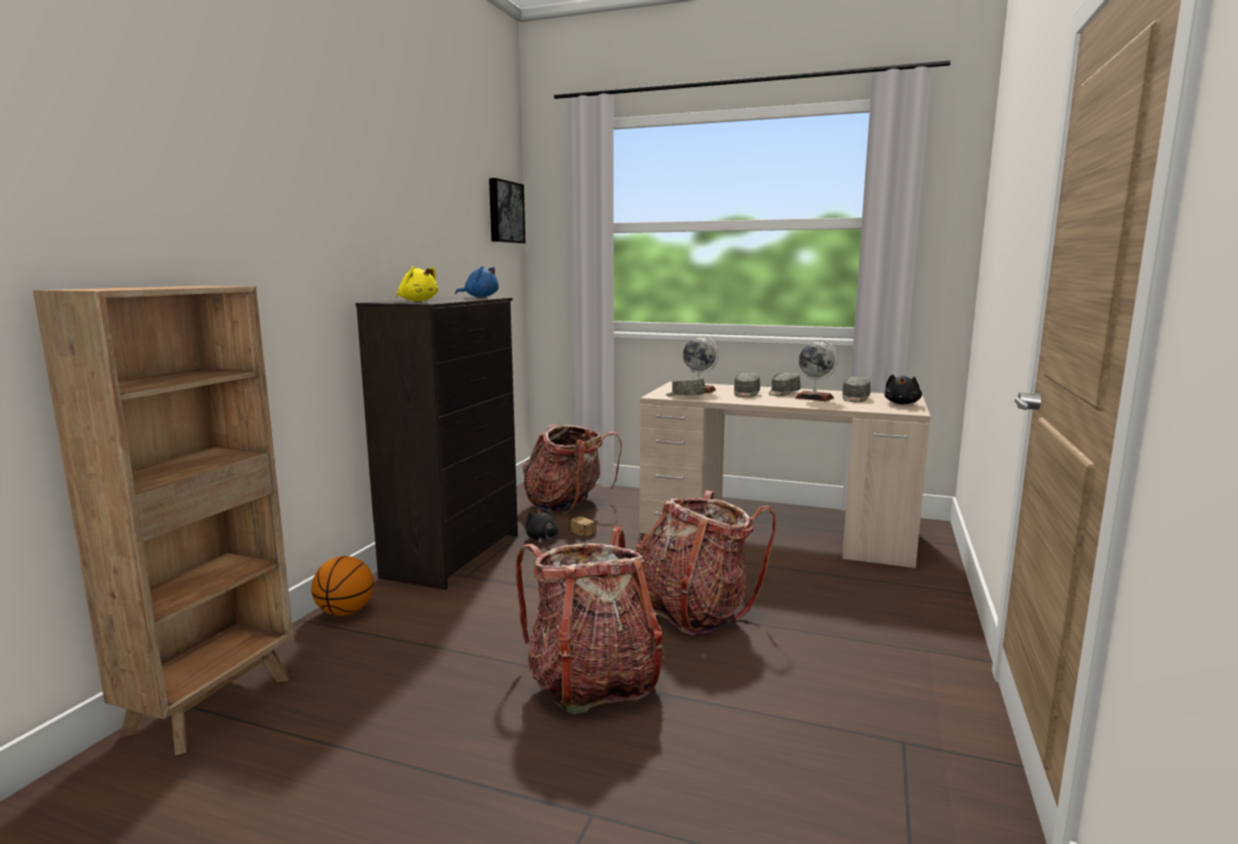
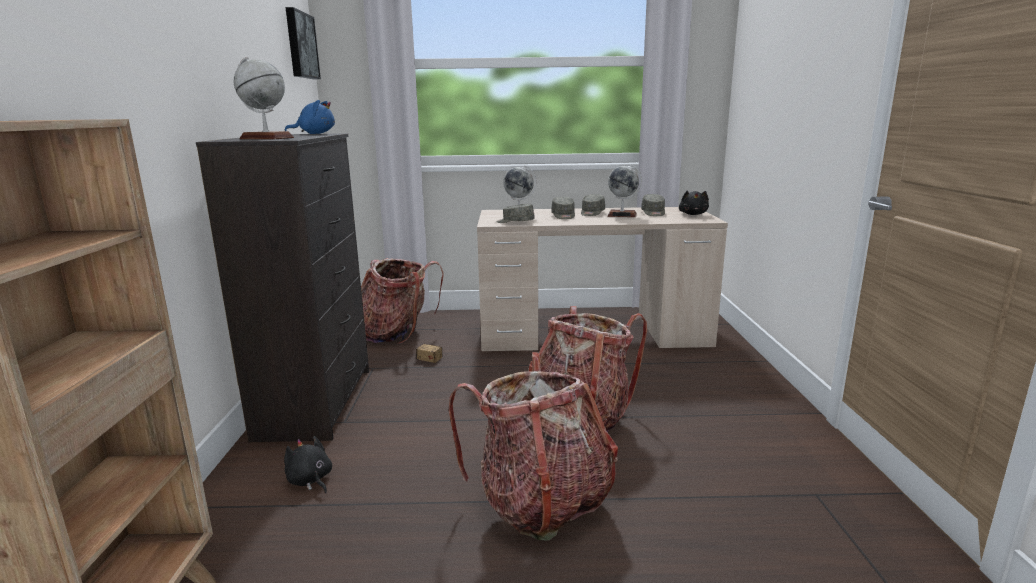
camera: 20 degrees left, 5 degrees up
(345, 612) = (234, 488): basketball -> none
(417, 301) = (266, 138): yellow plush toy -> globe
(542, 539) = (395, 371): black plush toy -> black plush toy (310, 480)

